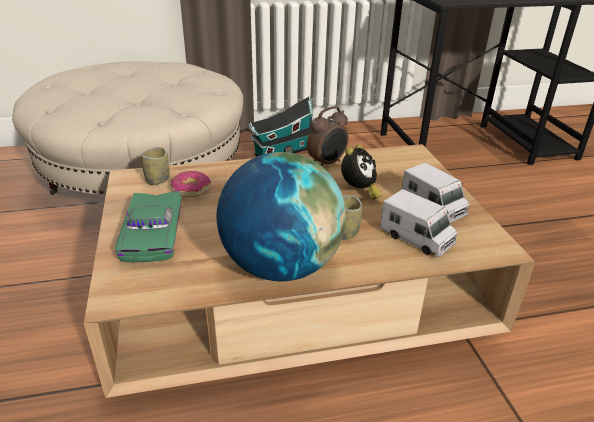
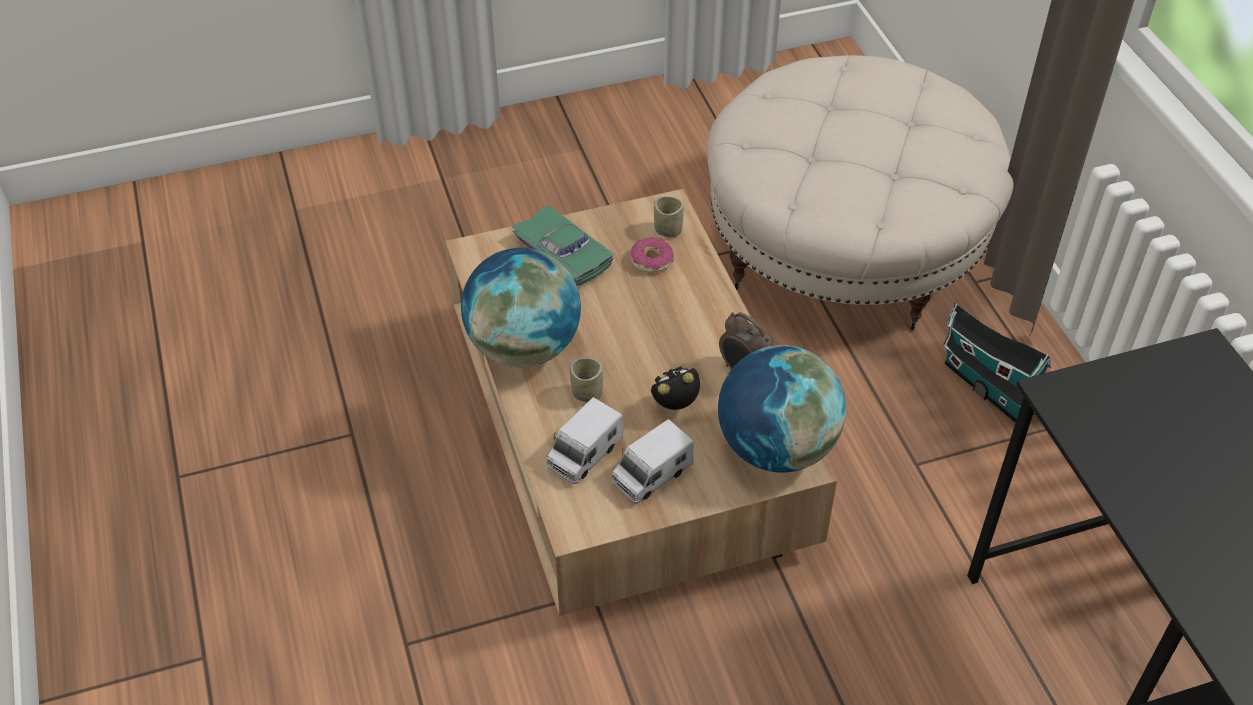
camera: 85 degrees right, 15 degrees up
(156, 234) = (565, 252): green toy car -> green toy car turned 120 degrees counterclockwise
(359, 192) = (676, 405): alarm clock -> alarm clock turned 135 degrees clockwise
(398, 159) = (776, 447): none -> globe

